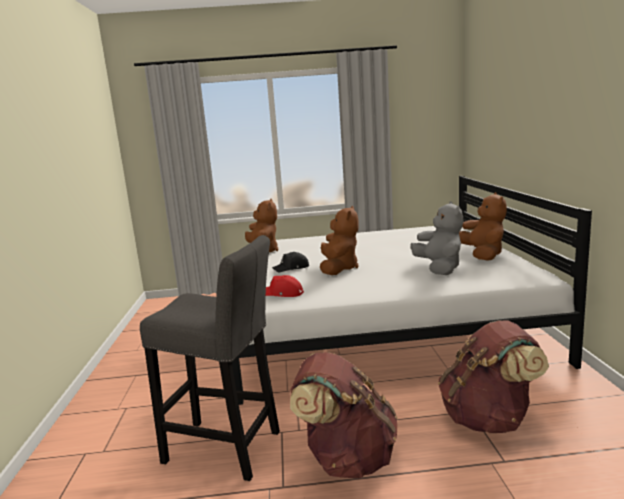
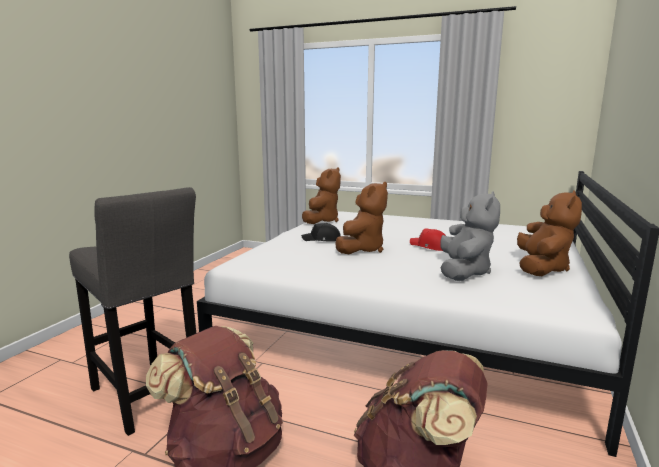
camera: 25 degrees right, 0 degrees up
(282, 294) = (273, 260): red cap -> red cap (429, 246)

